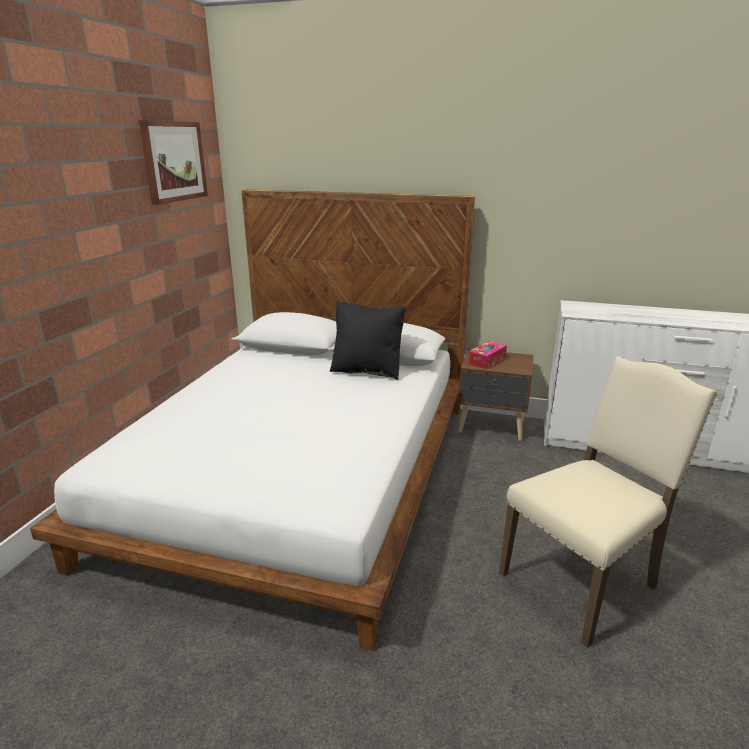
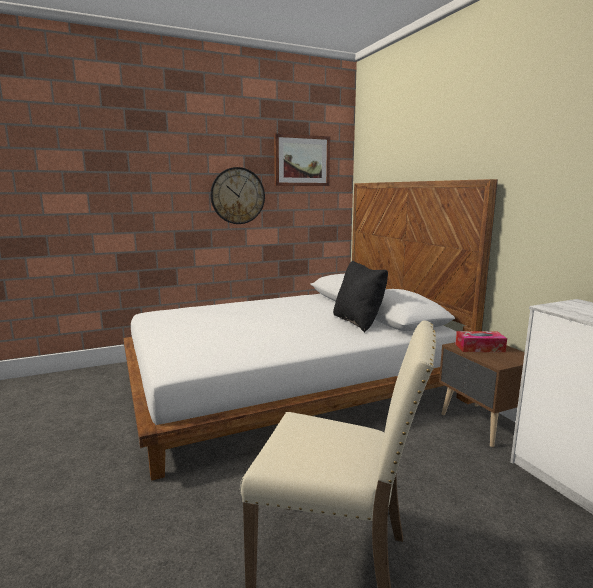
camera: 50 degrees right, 10 degrees down
(112, 229) = (237, 196): none -> wall clock

